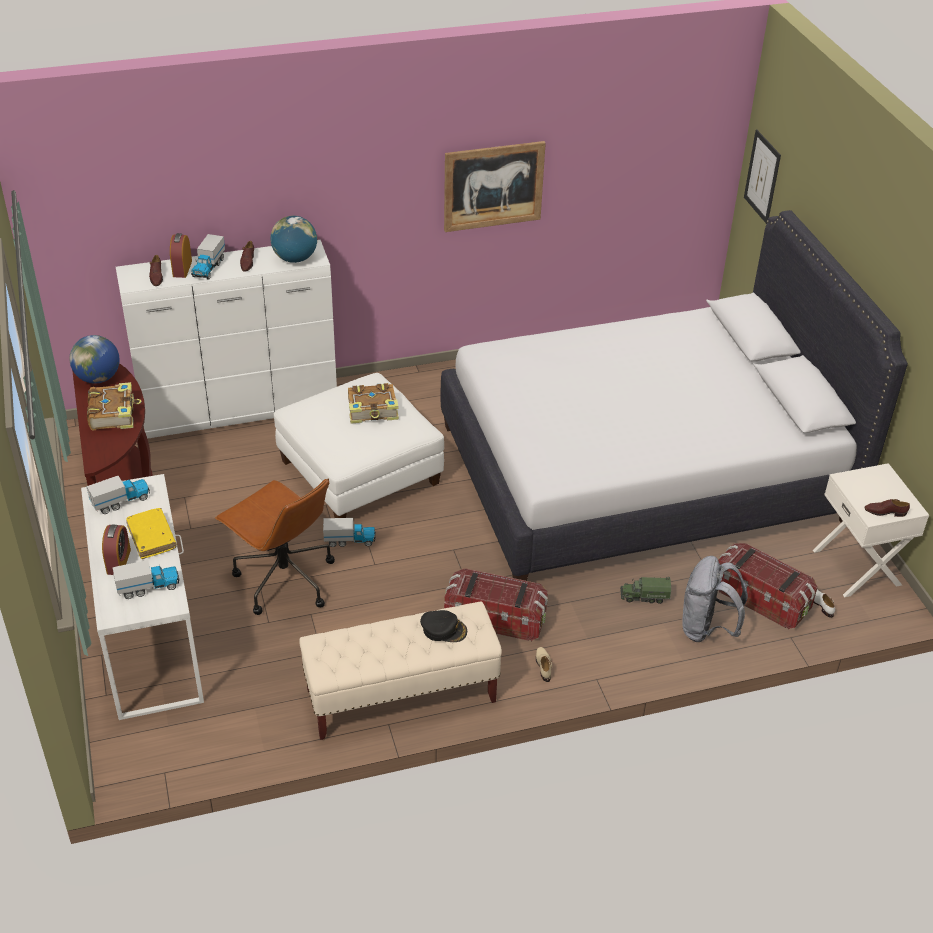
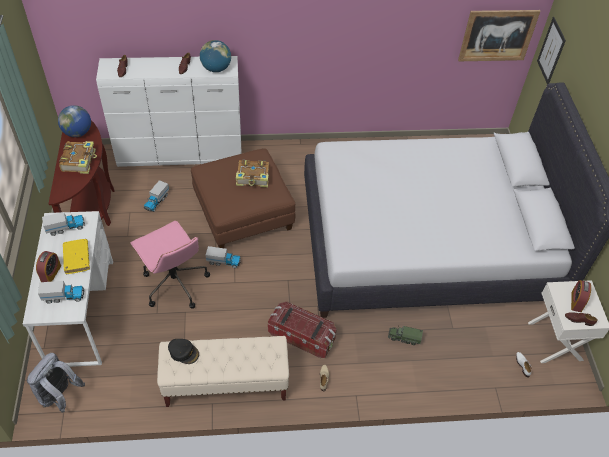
camera: 10 degrees right, 10 degrees up
(182, 268) = (141, 66): alarm clock -> alarm clock (576, 301)
(208, 268) = (158, 67): toy truck -> toy truck (156, 201)
(283, 579) = (174, 283): brown office chair -> pink office chair
(360, 472) = (243, 212): white ottoman -> brown ottoman
(443, 629) = (254, 354): black cap -> black cap (184, 352)
(493, 186) = (360, 33): picture -> picture (497, 35)
(706, 629) = (440, 370): grey backpack -> grey backpack (60, 396)
(761, 598) = (483, 353): storage box -> none

